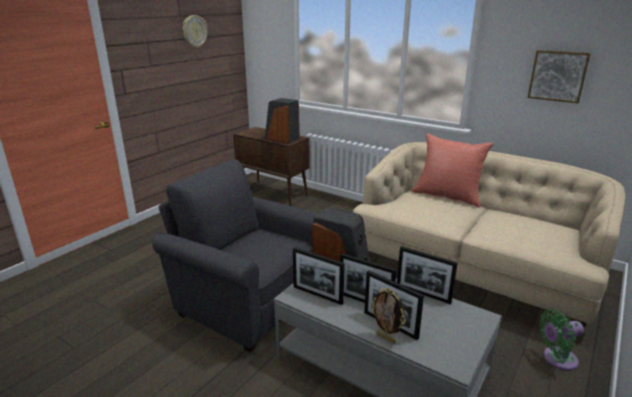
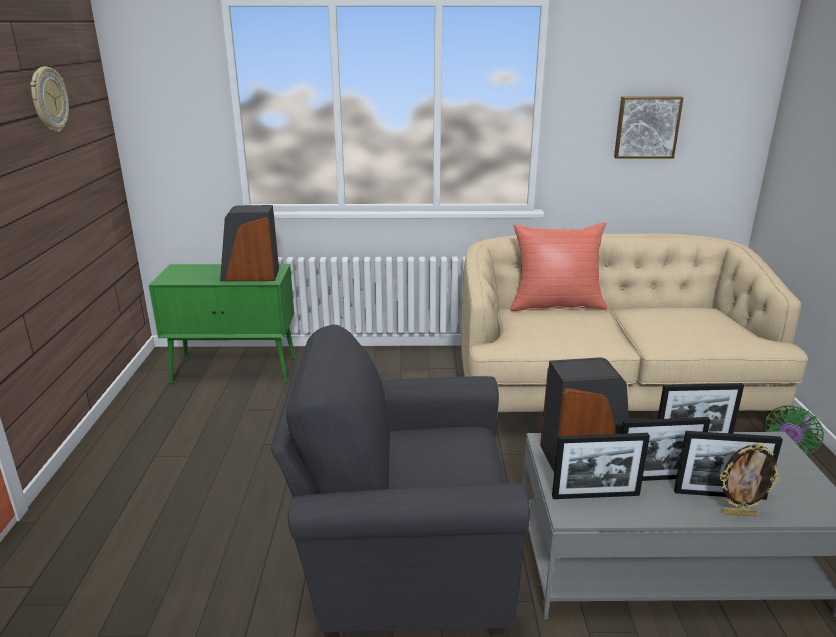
camera: 35 degrees left, 0 degrees up
(273, 193) = (236, 371): brown cabinet -> green cabinet

